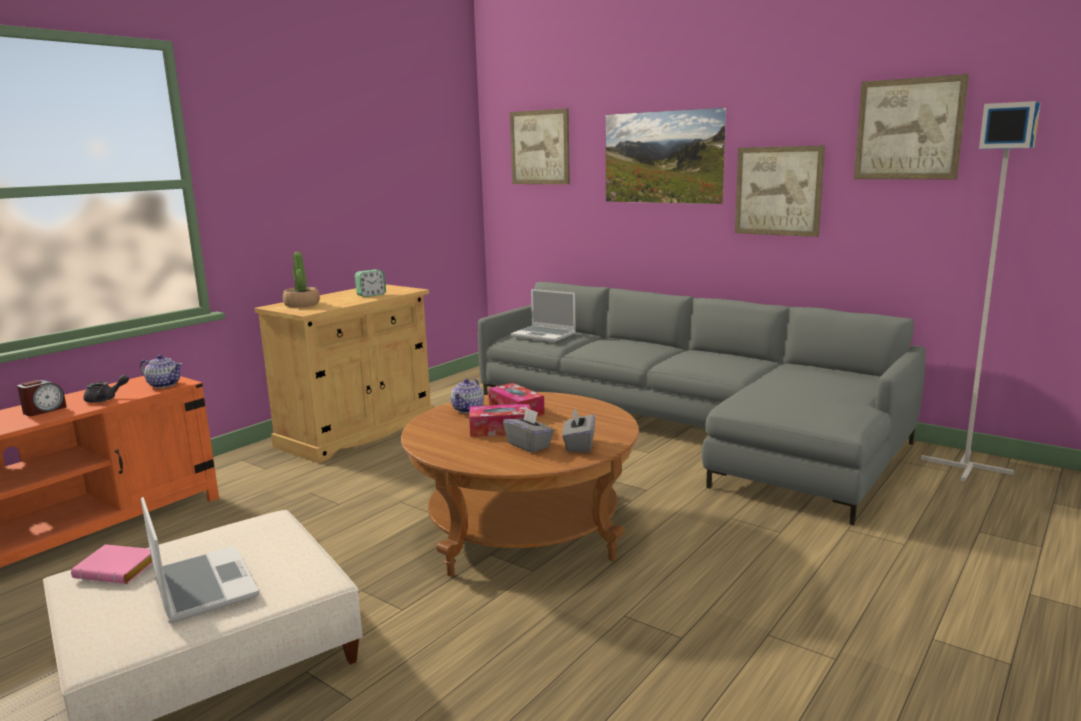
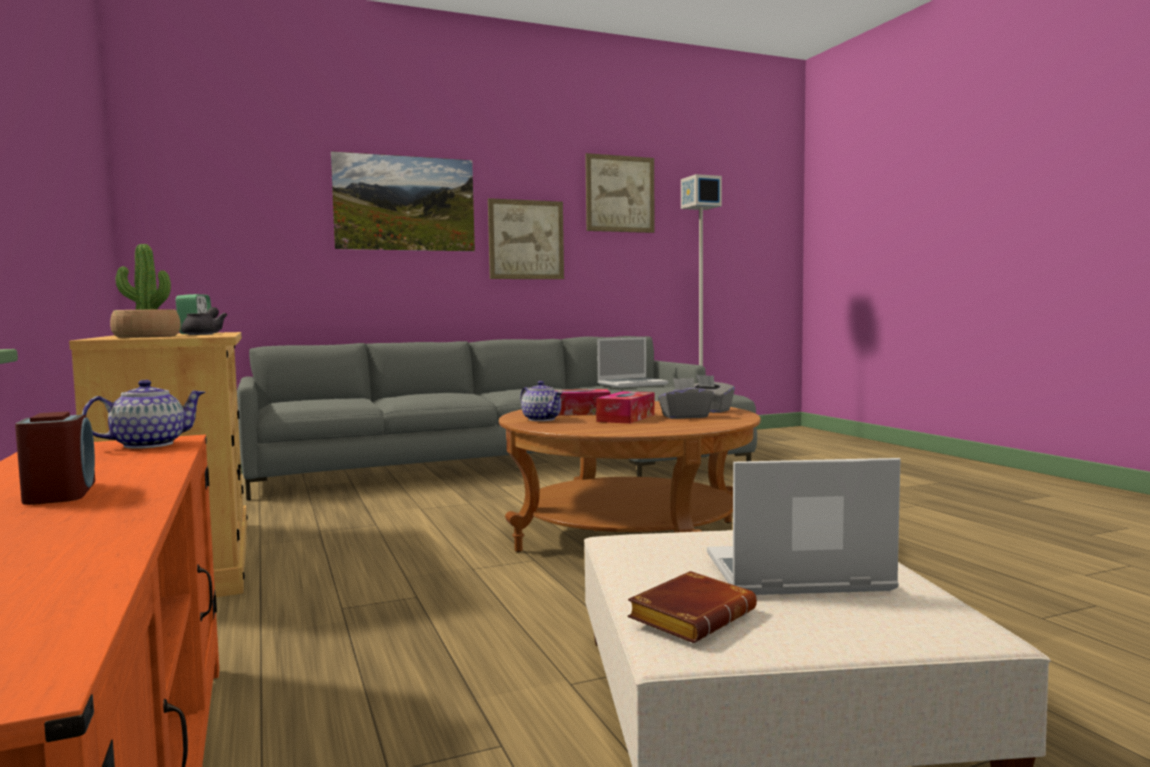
camera: 60 degrees left, 10 degrees down
(105, 399) = (128, 465): grey teapot -> grey teapot (204, 334)
(119, 570) = (691, 615): pink book -> brown book
(540, 147) = (229, 180): picture -> none
(544, 335) = (324, 400): laptop -> laptop (632, 384)

